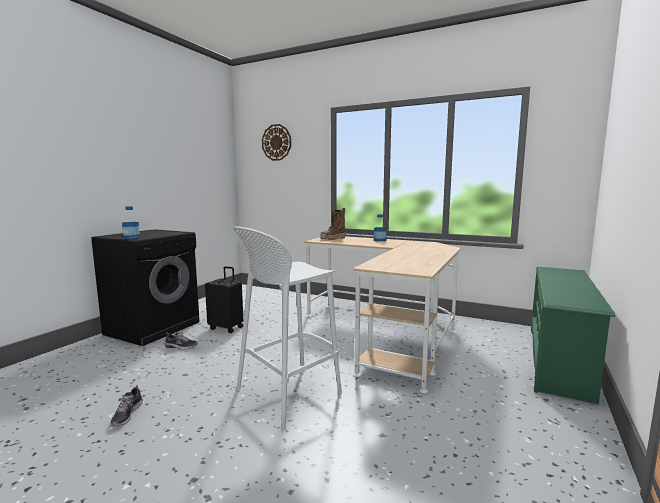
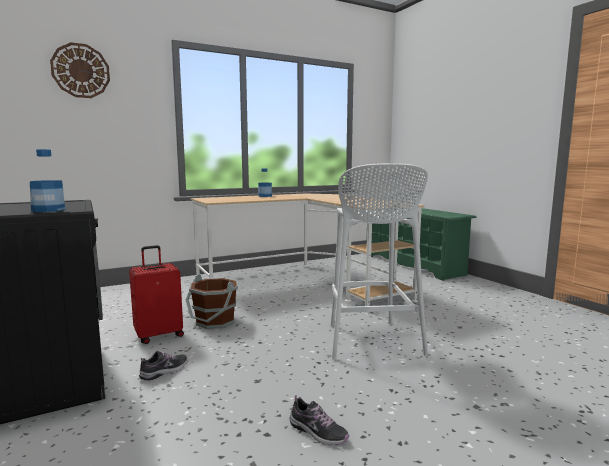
camera: 55 degrees left, 0 degrees up
(226, 328) = (159, 335): black suitcase -> red suitcase
(264, 332) = (214, 321): none -> brown bucket
(333, 239) = (221, 199): boot -> none

